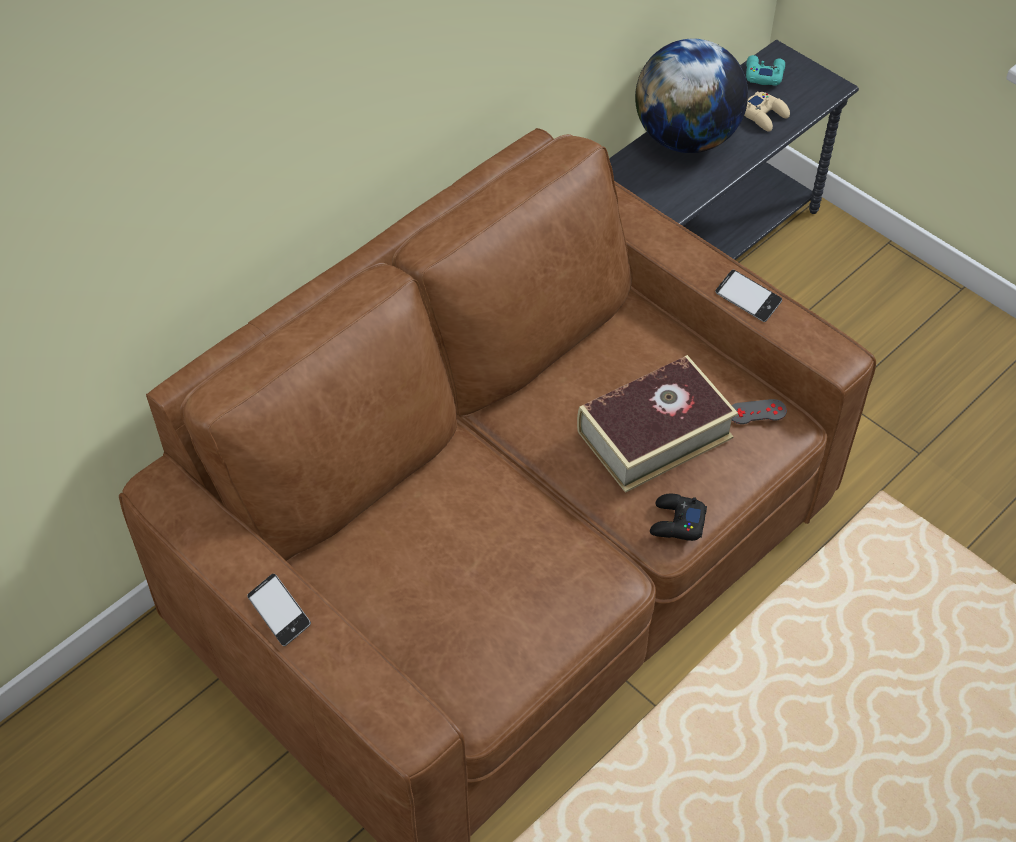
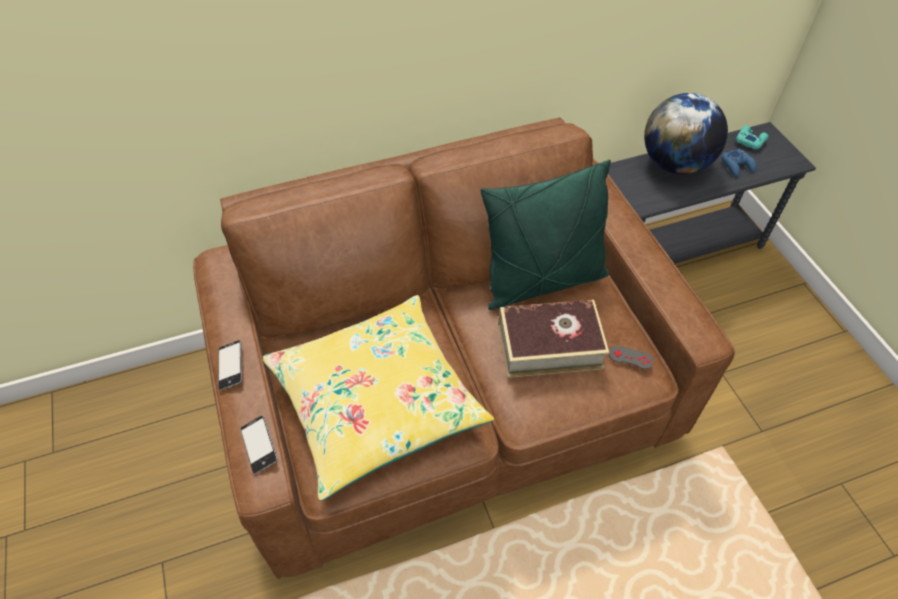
camera: 25 degrees right, 0 degrees up
(478, 585) = (376, 401): none -> yellow pillow
(601, 356) = (542, 281): none -> green pillow
(676, 522) = (533, 412): black game controller -> none
(747, 299) = (657, 277): phone -> phone (259, 446)
(764, 115) = (737, 166): beige game controller -> blue game controller

